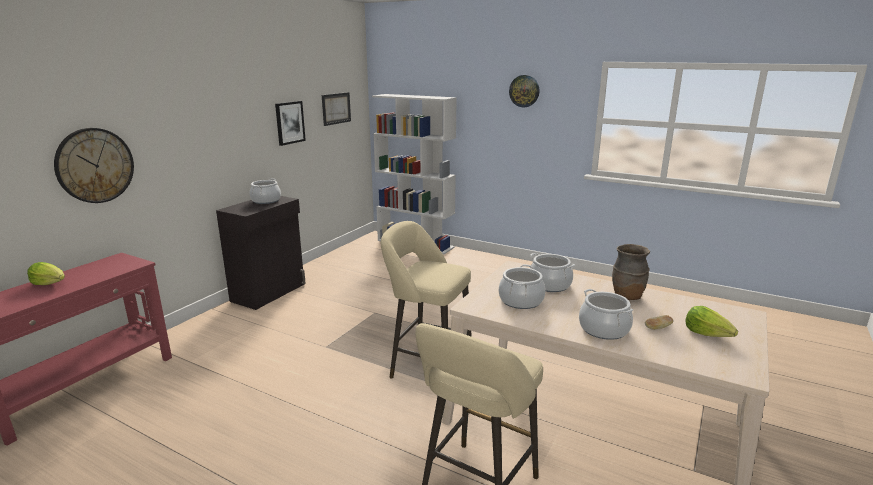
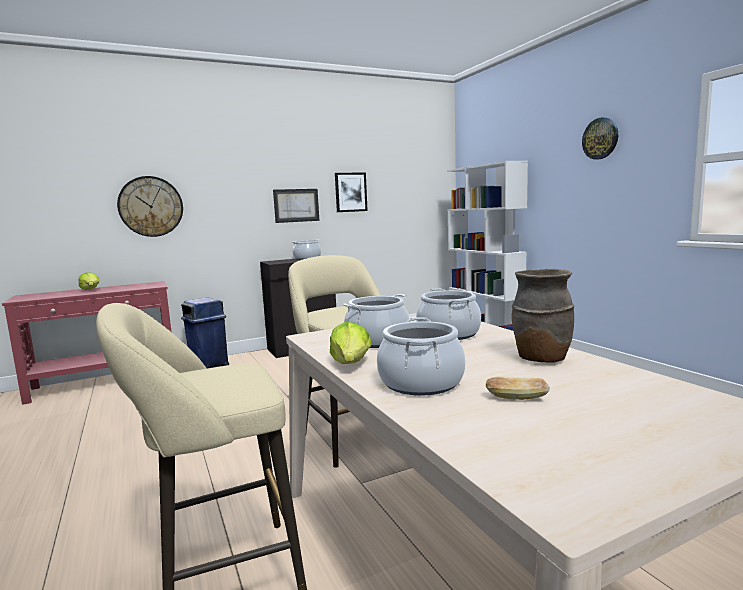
camera: 35 degrees right, 10 degrees down
(191, 336) = (209, 366): none -> blue trash can
(336, 108) = (410, 184): picture -> picture (296, 205)
(707, 334) = (604, 426): lettuce -> lettuce (351, 364)

